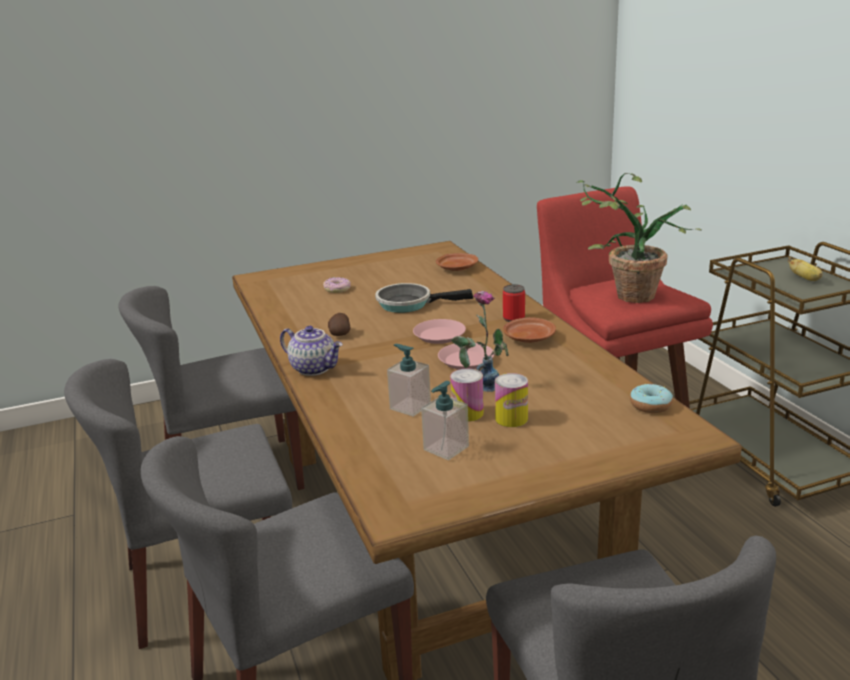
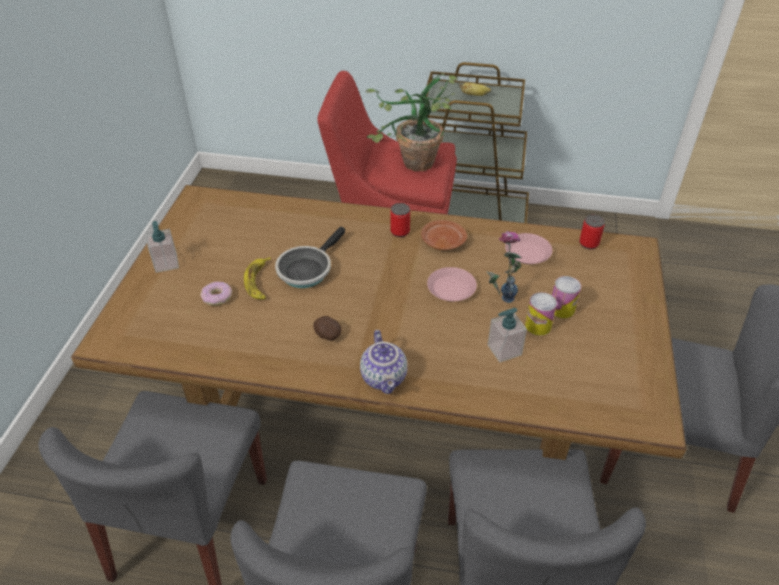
camera: 60 degrees left, 20 degrees up
(314, 368) = (385, 378): teapot -> teapot turned 105 degrees clockwise
(372, 295) = (259, 282): none -> banana
(439, 335) = (391, 281): pink plate -> pink plate (527, 252)
(446, 448) = (581, 359): soap dispenser -> soap dispenser (166, 263)
(457, 268) = (261, 211): brown plate -> none
(650, 405) = (588, 243): donut -> can

